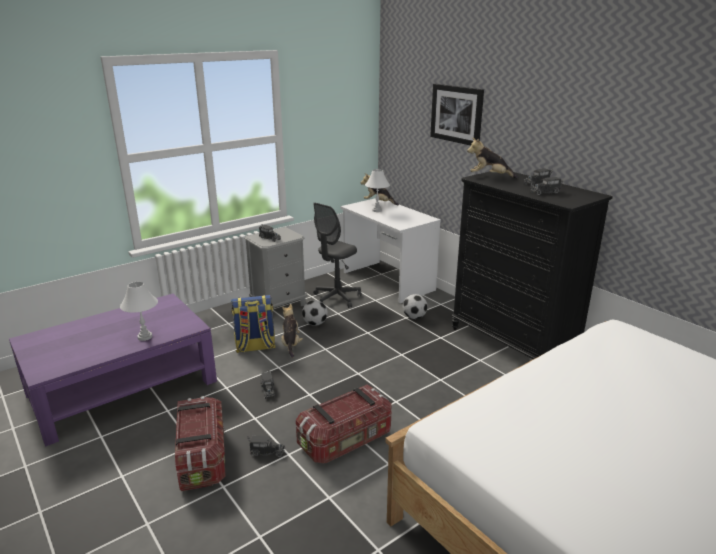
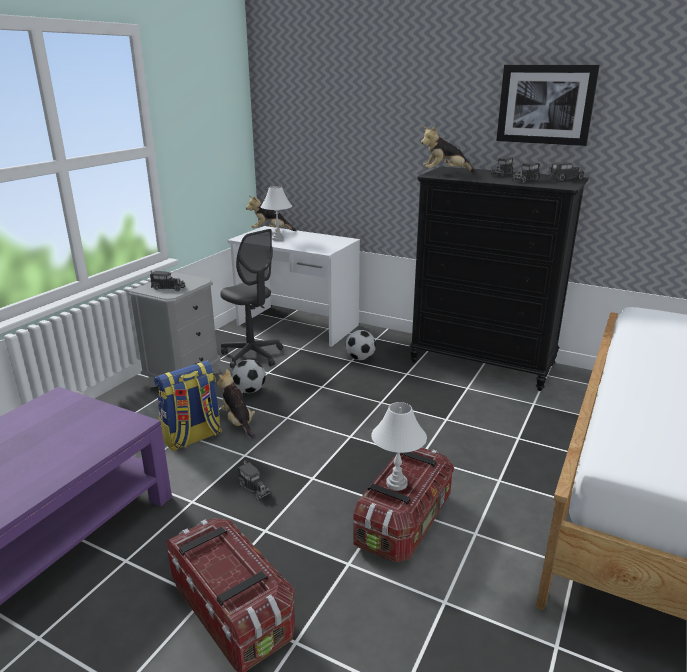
camera: 25 degrees left, 0 degrees up
(145, 337) = (65, 457): white table lamp -> white table lamp (396, 483)
(266, 452) = (316, 571): toy truck -> toy truck (564, 179)
(336, 298) = (252, 355): grey office chair -> grey office chair turned 60 degrees counterclockwise
(456, 114) = (373, 108): picture -> picture (545, 104)

